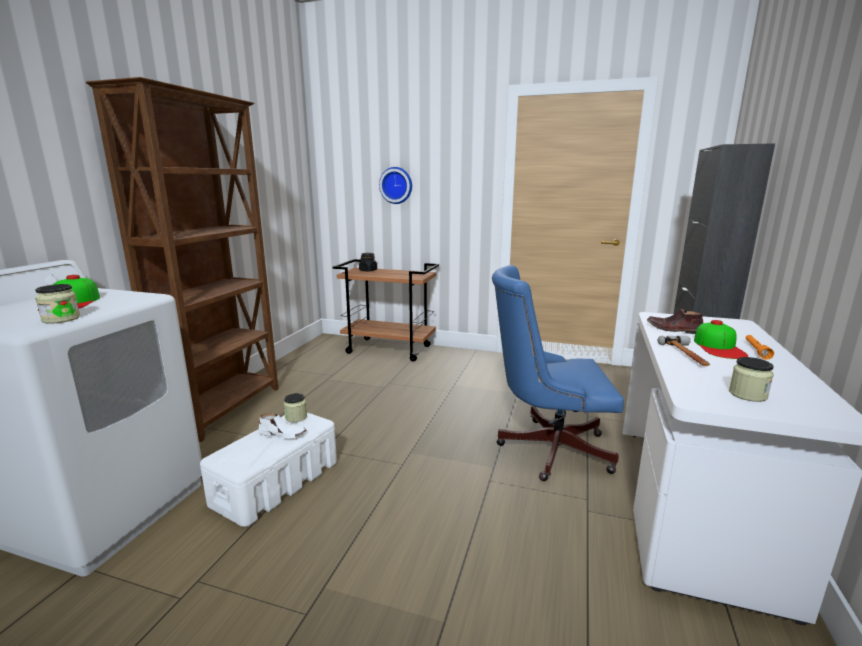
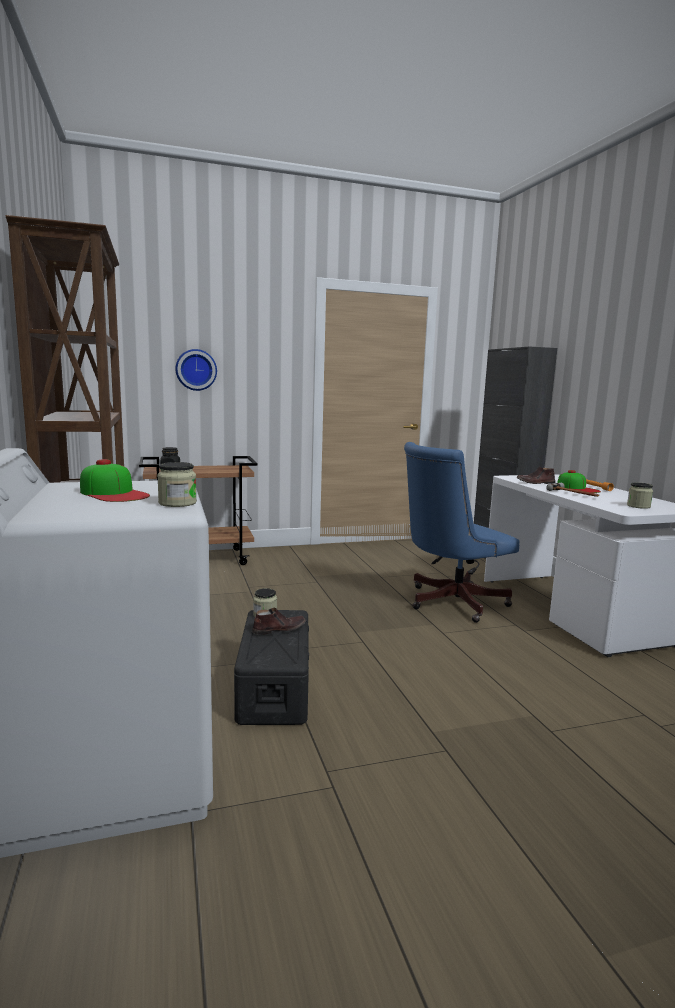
camera: 35 degrees left, 5 degrees down
(277, 482) = (274, 686): white storage box -> black storage box
(283, 434) = (279, 629): white shoe -> brown shoe

